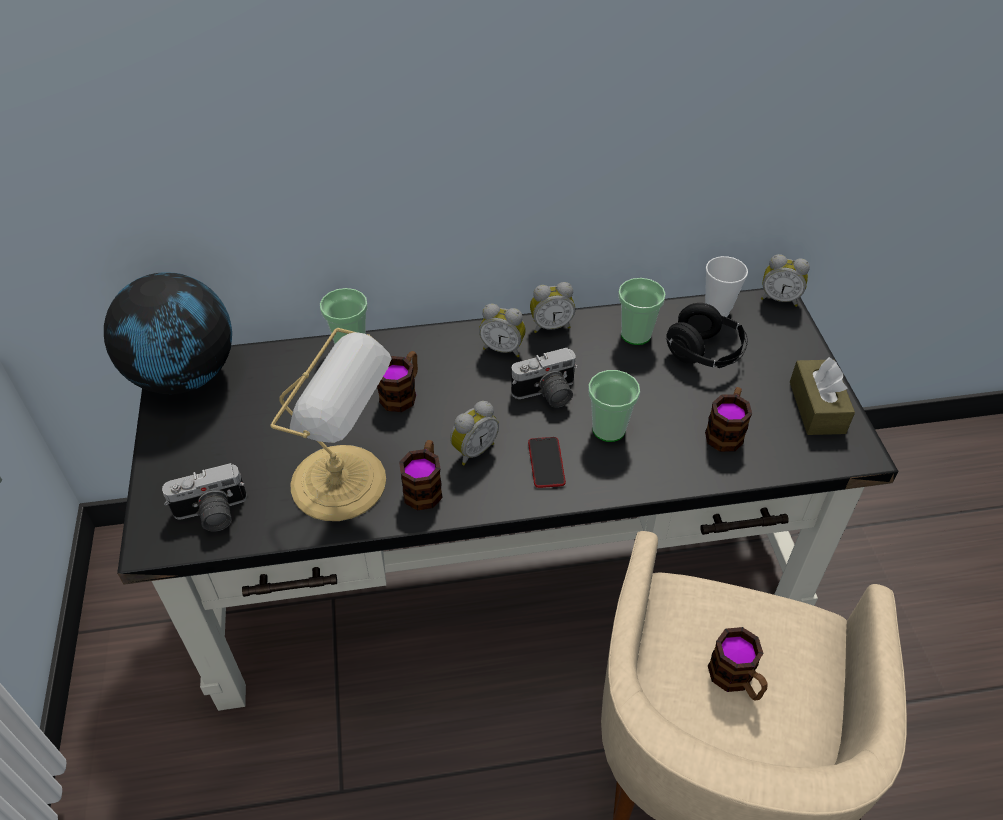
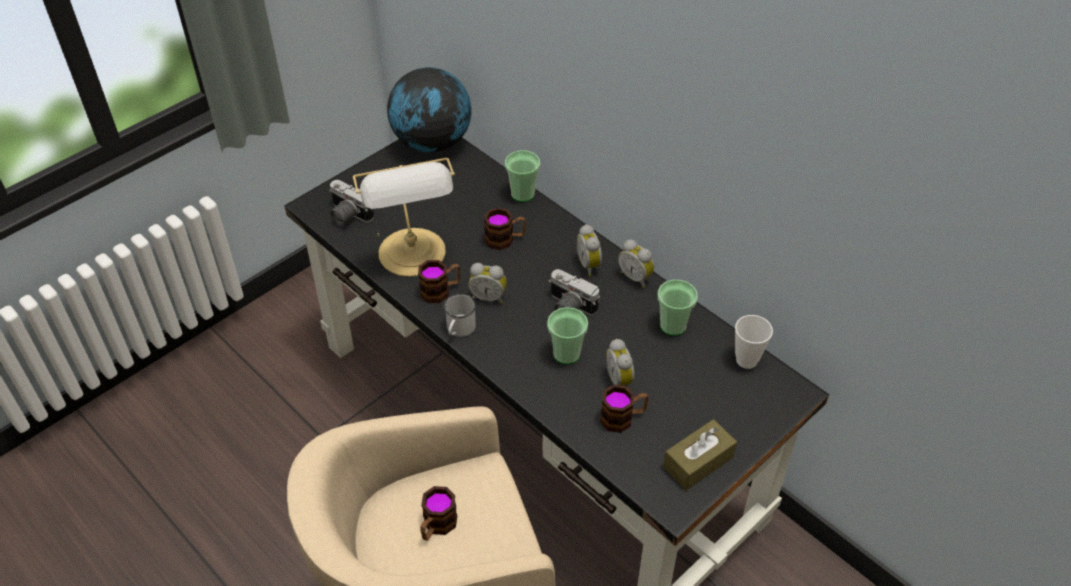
camera: 55 degrees right, 0 degrees up
(499, 500) = (459, 330): none -> white mug
(546, 463) = (509, 337): phone -> none
(704, 353) = (691, 372): black headphones -> none
(779, 298) = (801, 392): alarm clock -> alarm clock (620, 380)

